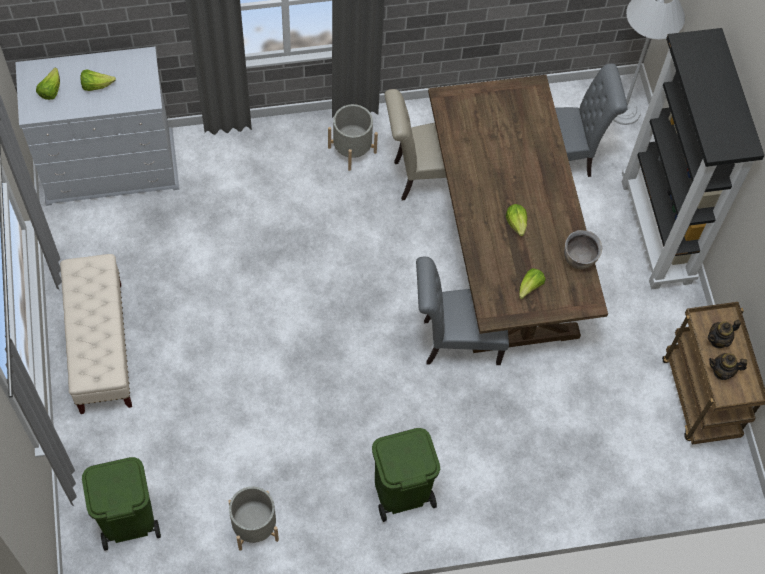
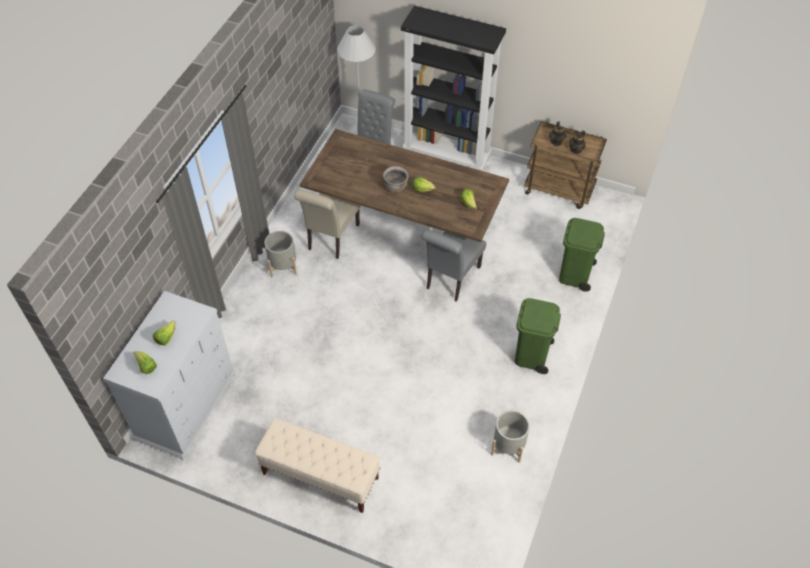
camera: 55 degrees left, 10 degrees down
(128, 520) = (459, 519): green trash can -> green trash can (574, 275)
(579, 259) = (466, 173): brown cooking pot -> brown cooking pot (395, 187)

